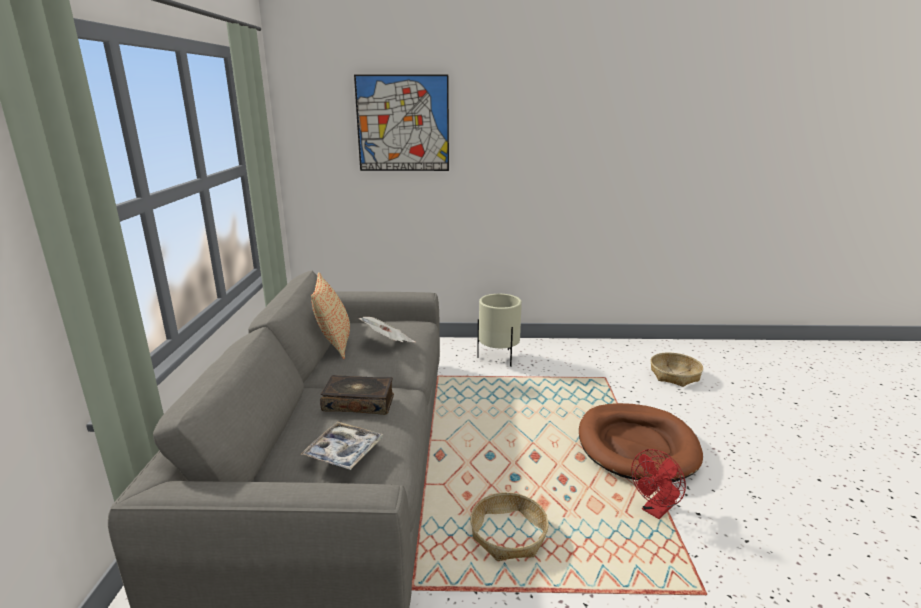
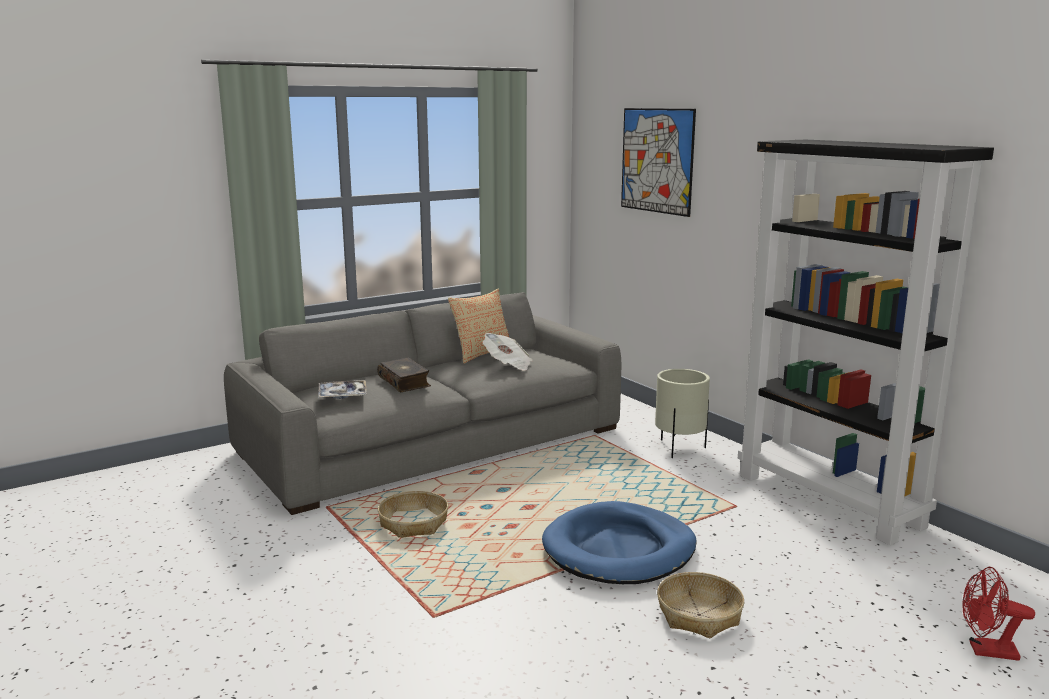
camera: 55 degrees right, 5 degrees down
(620, 349) = (830, 500): none -> black bookcase
(637, 446) = (619, 549): brown dog bed -> blue dog bed
(655, 511) = (521, 577): red fan -> red fan (986, 651)
(674, 375) = (822, 544): basket -> basket (699, 615)

